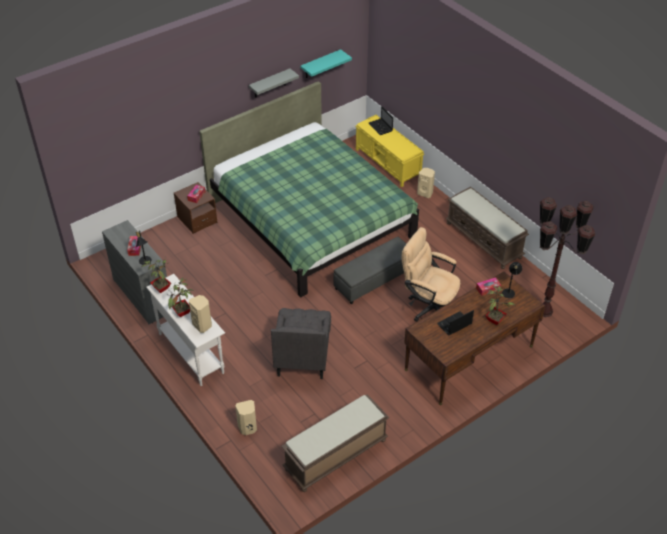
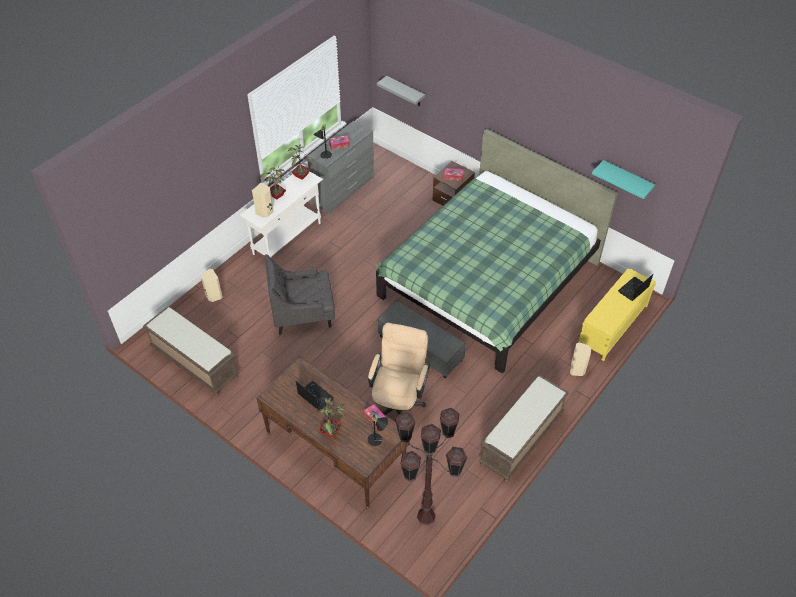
camera: 75 degrees right, 5 degrees up
(269, 83) = (566, 148): grey shelf -> grey shelf (405, 91)

